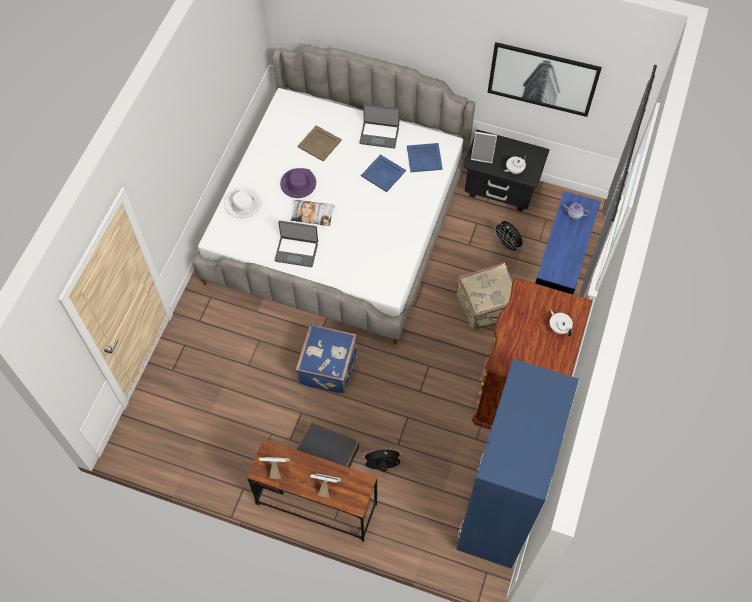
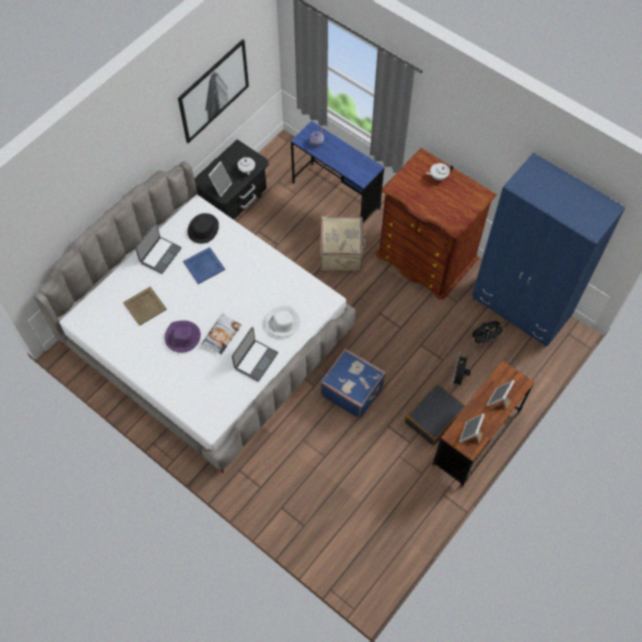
camera: 70 degrees left, 0 degrees up
(243, 204) = (182, 391): white hat -> white hat (282, 322)
(424, 158) = (203, 229): blue tray -> black hat
(507, 245) = (289, 217): black fan -> black fan (484, 339)

